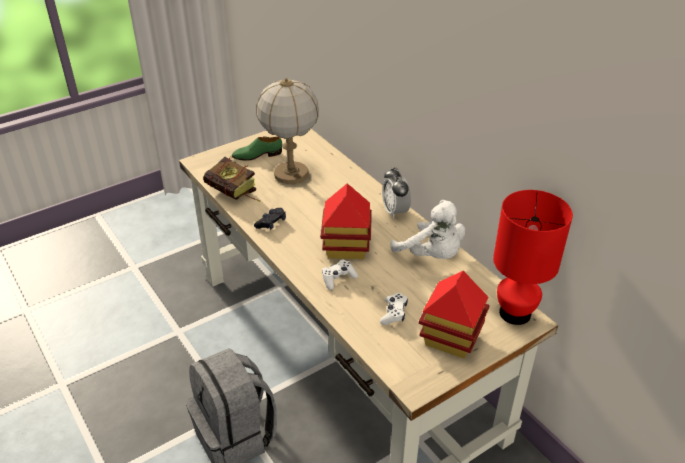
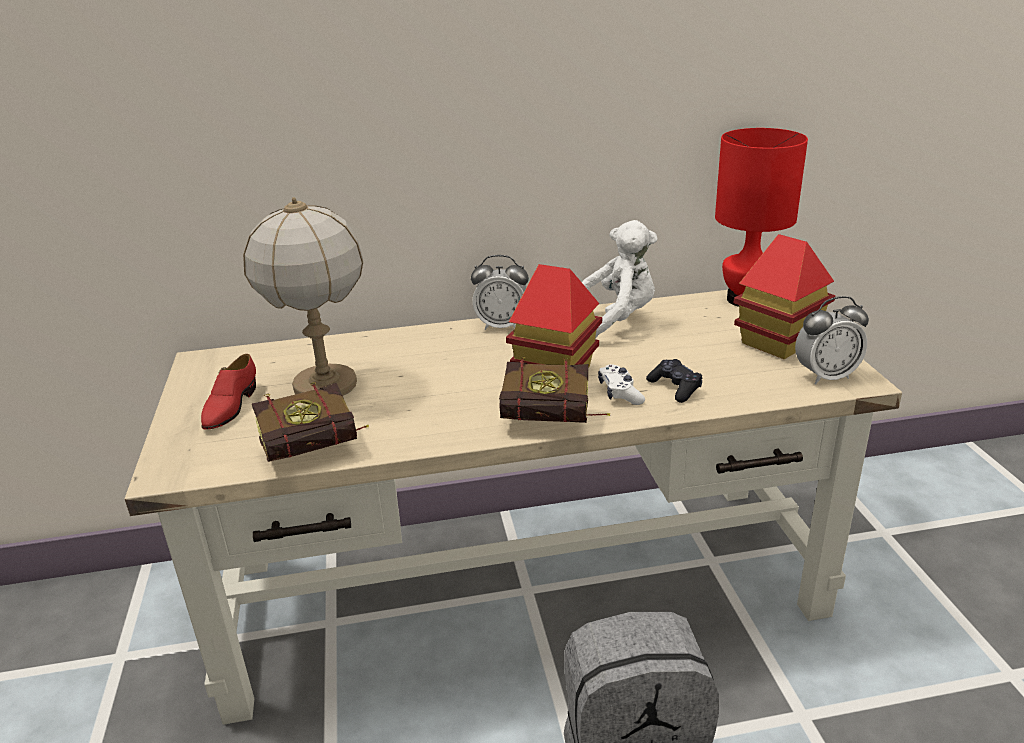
camera: 65 degrees left, 10 degrees down
(257, 155) = (230, 407): green shoe -> red shoe
(271, 223) = (439, 425): black game controller -> black game controller (675, 388)
(294, 261) = (556, 421): none -> book
(393, 313) = (715, 367): white game controller -> none
(411, 369) = (825, 376): none -> alarm clock

